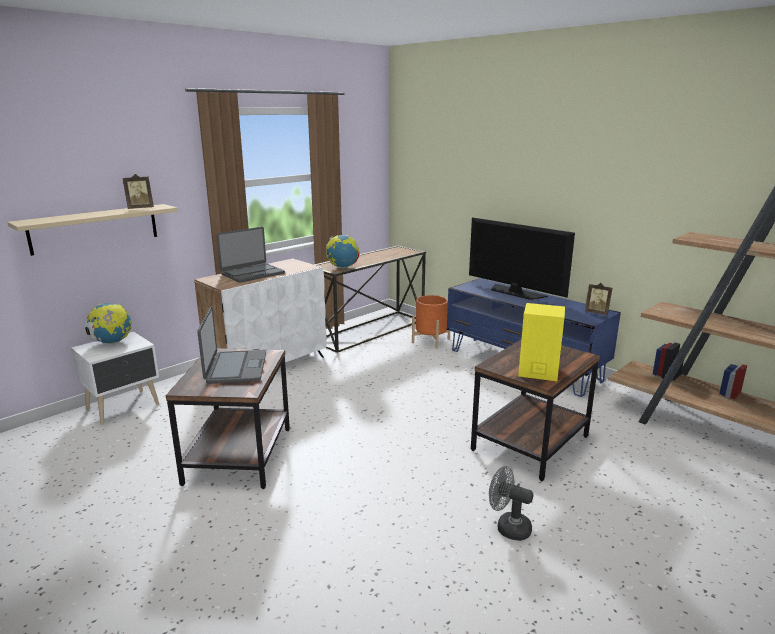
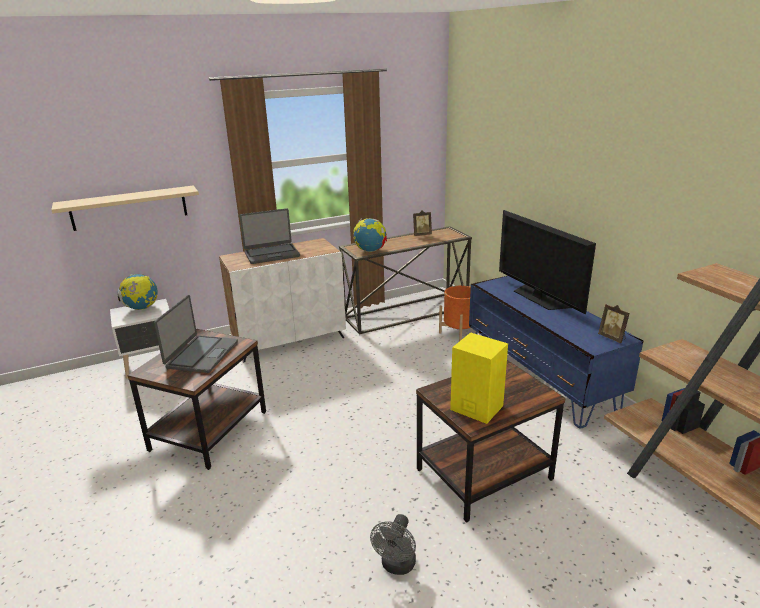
camera: 20 degrees right, 5 degrees up
(140, 208) = (166, 191): picture frame -> picture frame (421, 235)
(508, 527) = (397, 566): grey fan -> grey fan turned 120 degrees counterclockwise

